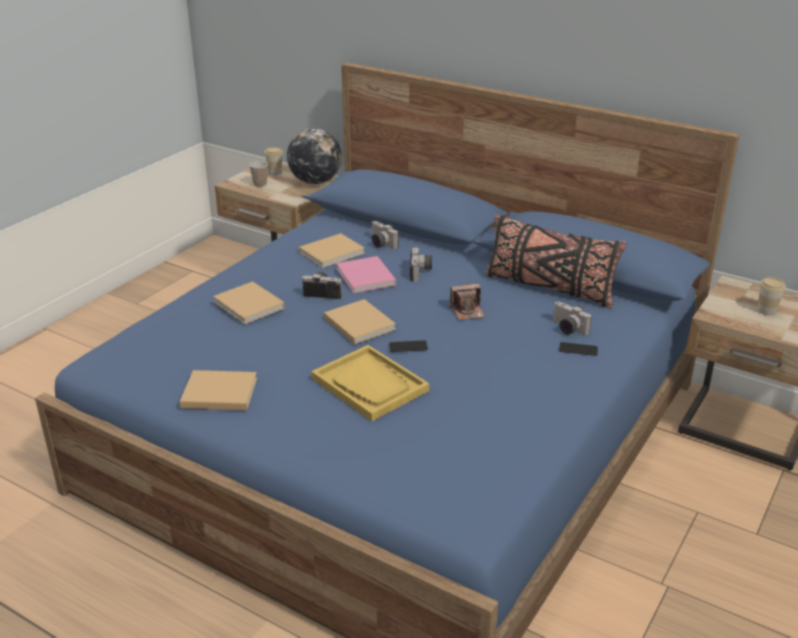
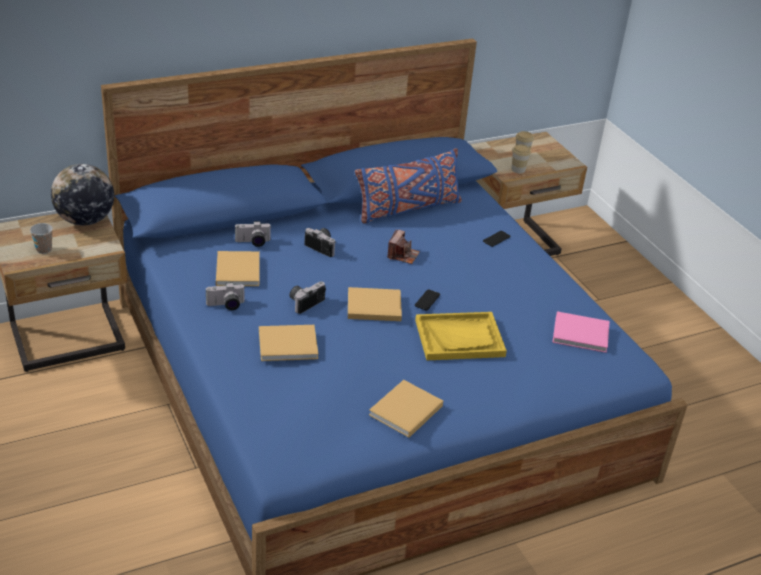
camera: 60 degrees left, 5 degrees up
(275, 173) = (29, 232): cup -> cup (518, 169)
(366, 277) = (305, 273): pink book -> pink book (582, 334)
(549, 287) = (407, 209): black pillow -> blue pillow
(567, 329) = (468, 230): camera -> camera (226, 306)

